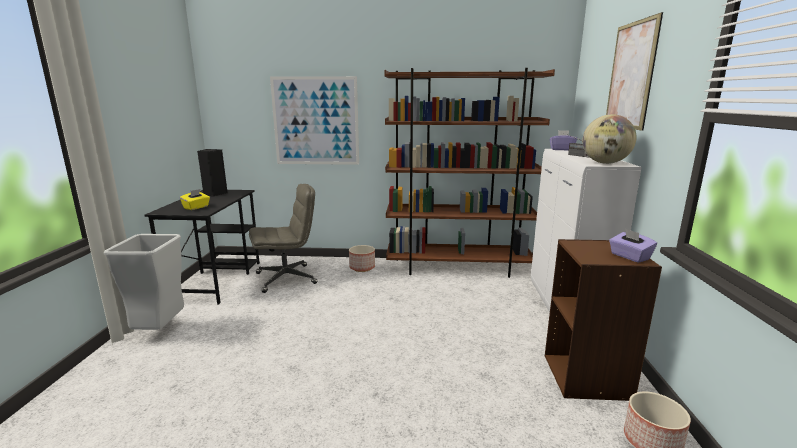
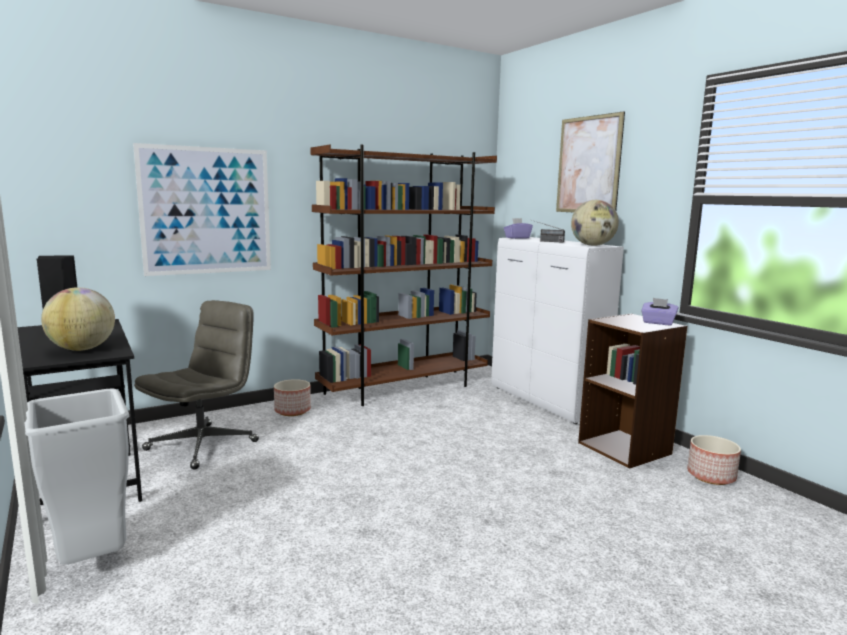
camera: 35 degrees left, 5 degrees down
(196, 207) = (82, 349): yellow tissue box -> globe

